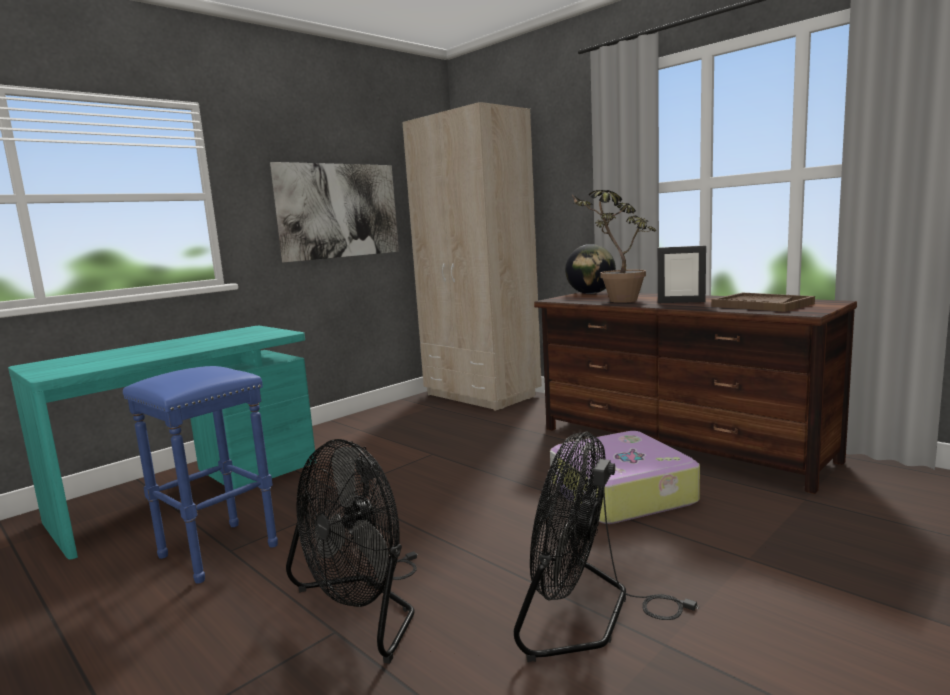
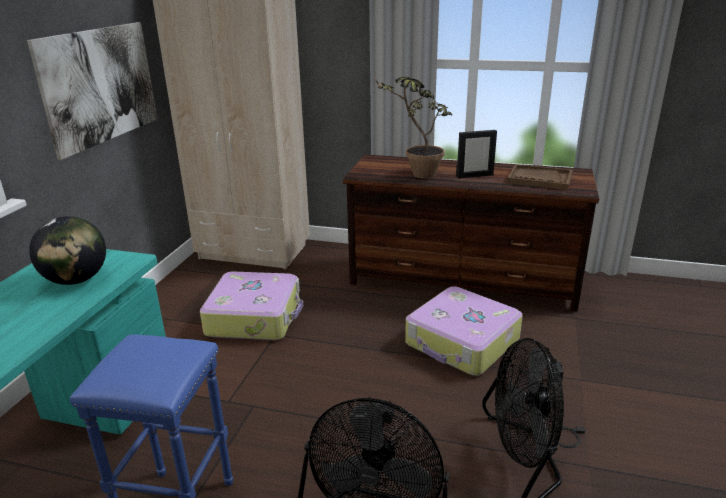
camera: 30 degrees left, 15 degrees up
(429, 439) = (255, 317): none -> suitcase
(590, 293) = (377, 161): globe -> globe (76, 280)

